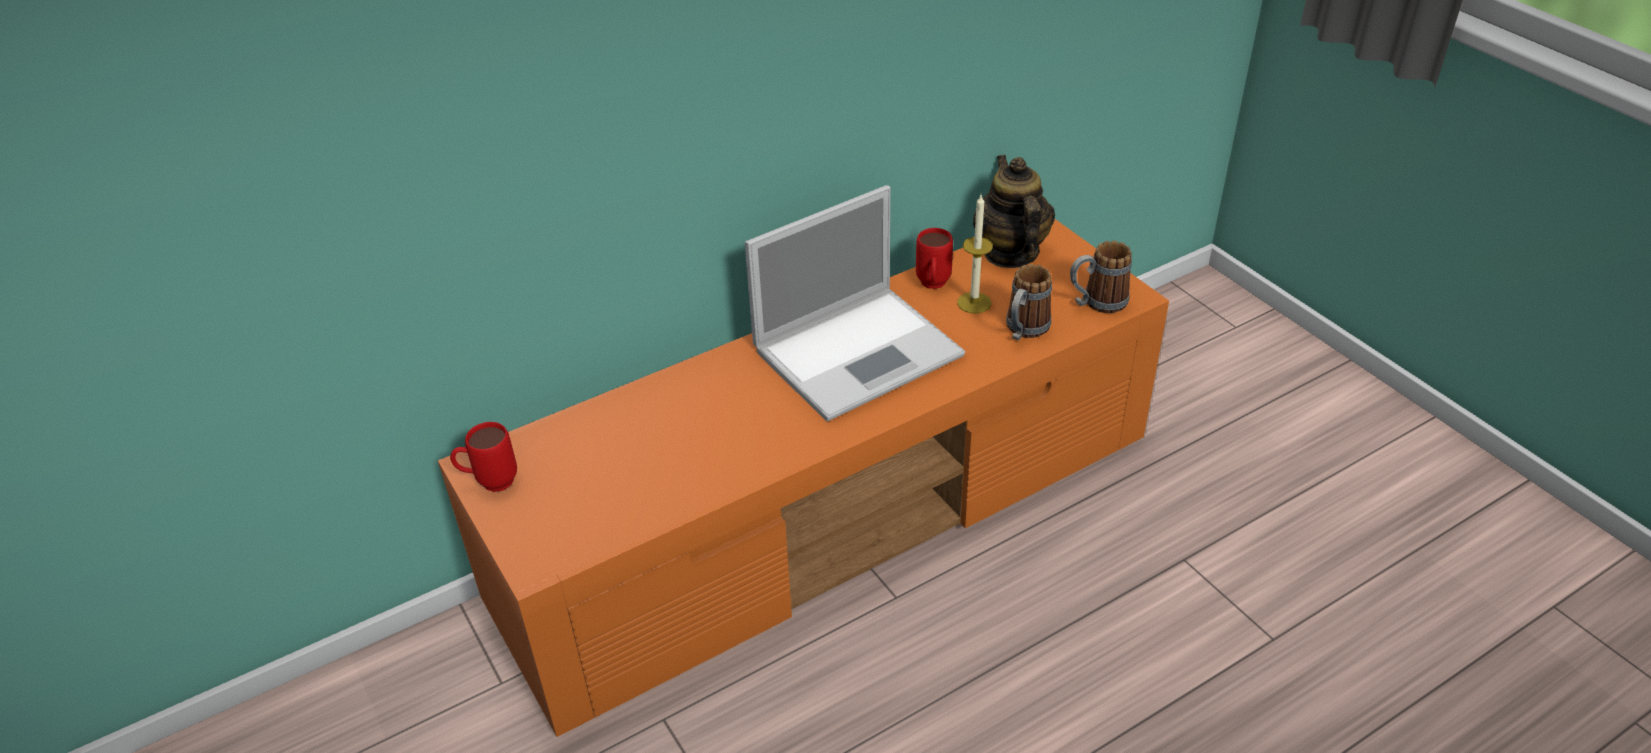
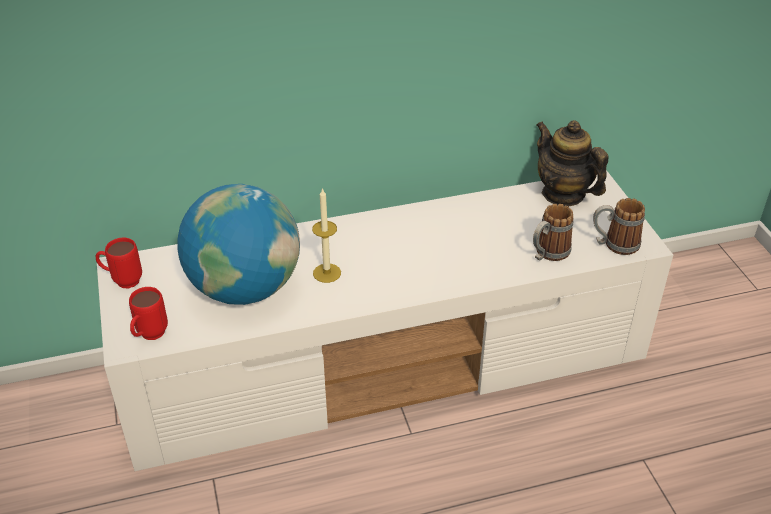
camera: 15 degrees right, 0 degrees up
(661, 455) = (245, 288): none -> globe
(833, 519) = (388, 365): orange tv stand -> white tv stand
(860, 351) = (418, 244): laptop -> none
(932, 286) = (493, 207): red mug -> red mug (149, 337)
(974, 303) = (519, 225): candle -> candle (327, 273)
(1010, 253) = (563, 194): teapot -> teapot turned 45 degrees counterclockwise

